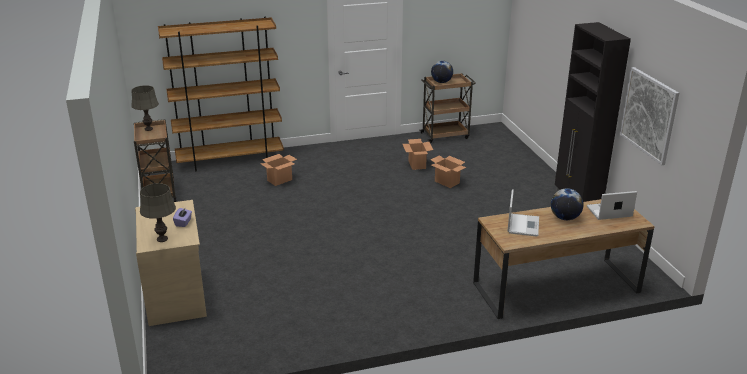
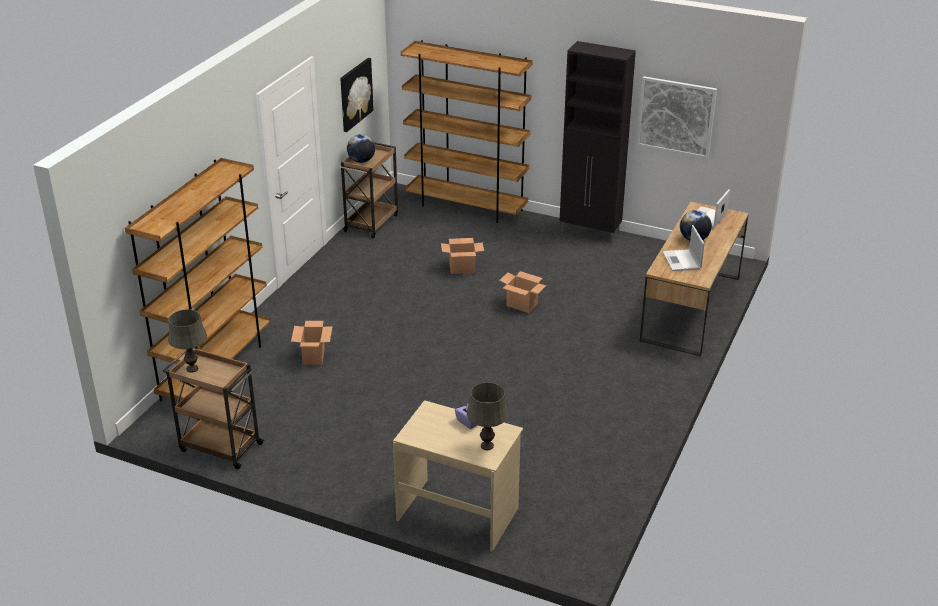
camera: 50 degrees left, 5 degrees up
(417, 165) = (406, 266): cardboard box -> cardboard box (522, 305)
(458, 31) = (355, 94): none -> picture
(520, 153) = (466, 207): none -> brown bookcase
(523, 225) = (682, 261): laptop -> laptop turned 150 degrees counterclockwise

